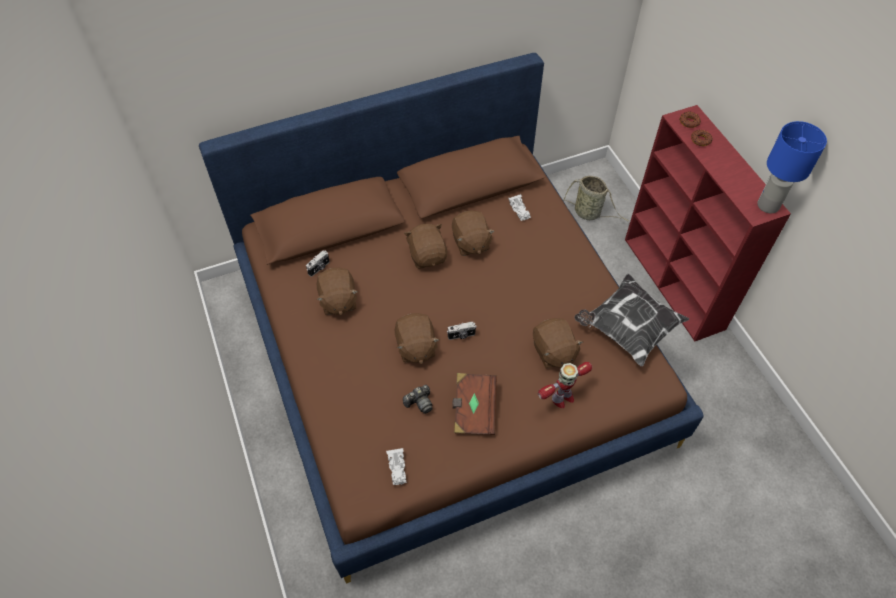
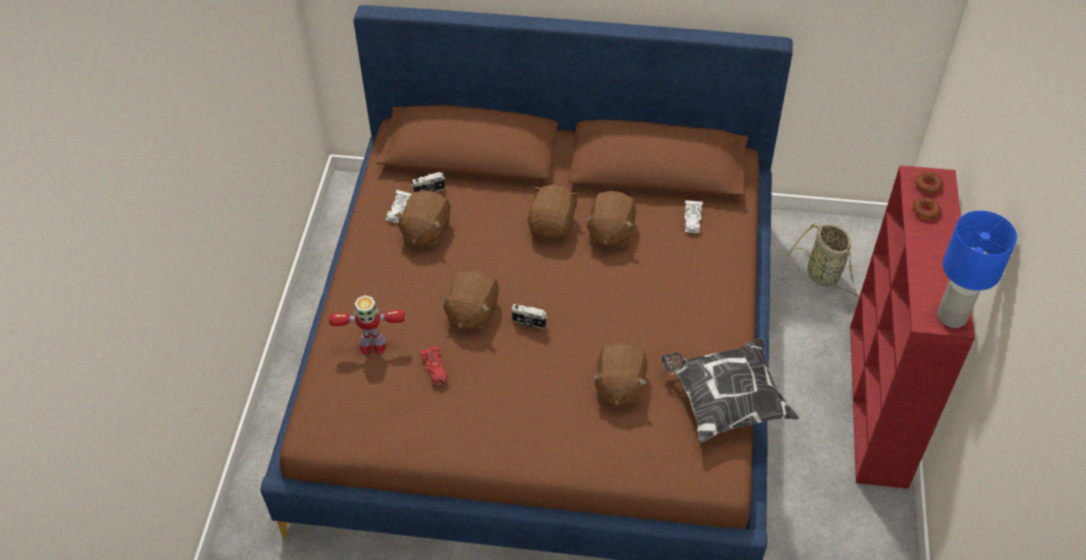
camera: 30 degrees right, 5 degrees down
(397, 468) = (369, 421): white toy car -> white toy car (399, 210)
(419, 403) = (435, 369): camera -> red toy car
(473, 410) = (488, 403): brown book -> none
(562, 398) = (593, 437): toy robot -> toy robot (372, 345)

